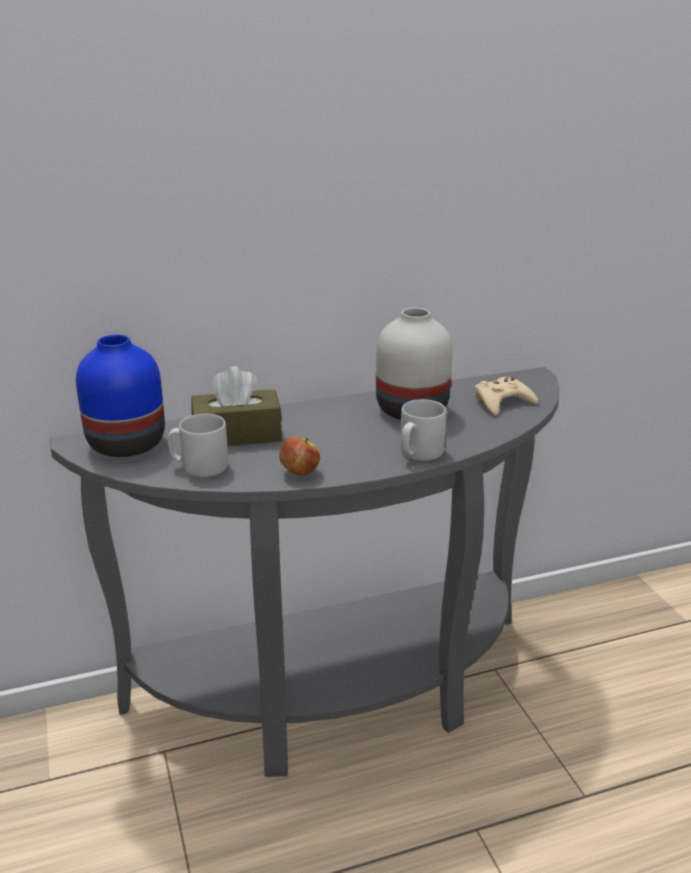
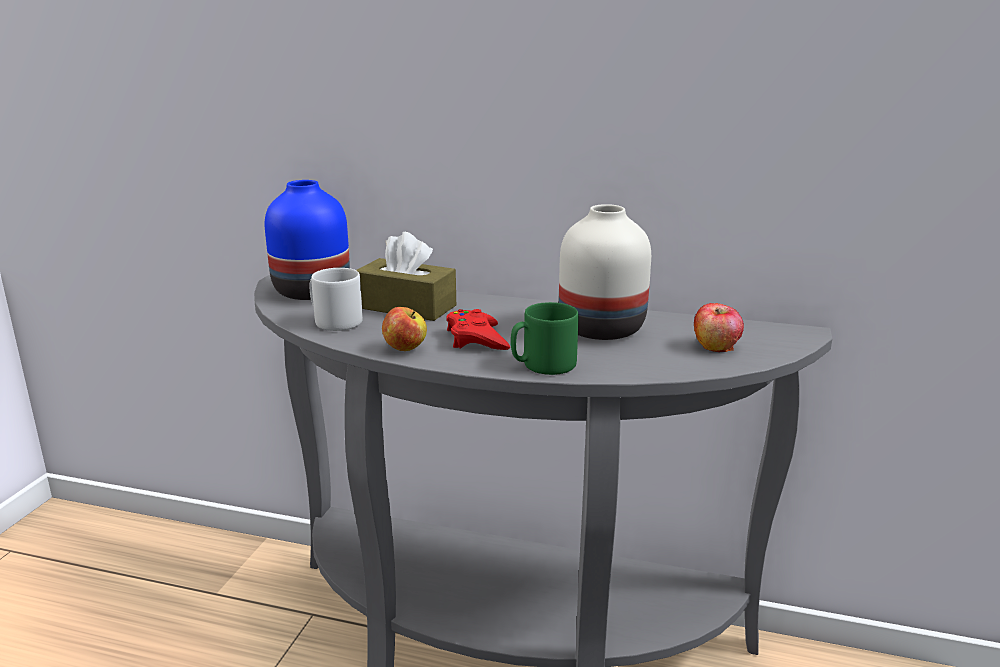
camera: 35 degrees right, 5 degrees down
(338, 446) = (476, 339): none -> red game controller
(418, 453) = (543, 365): grey mug -> green mug
(502, 402) = (716, 346): beige game controller -> apple

